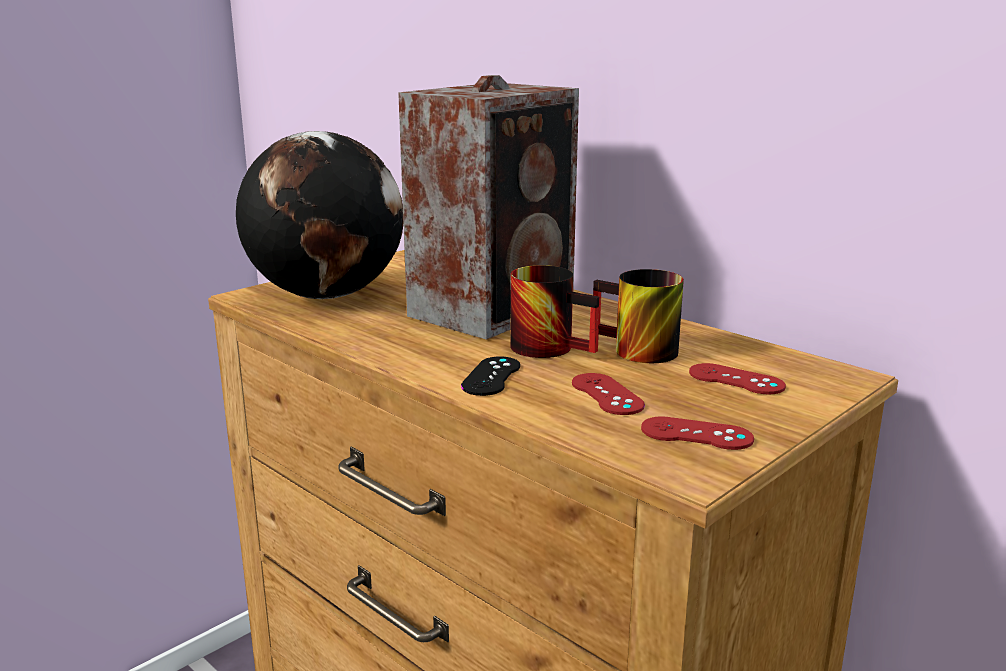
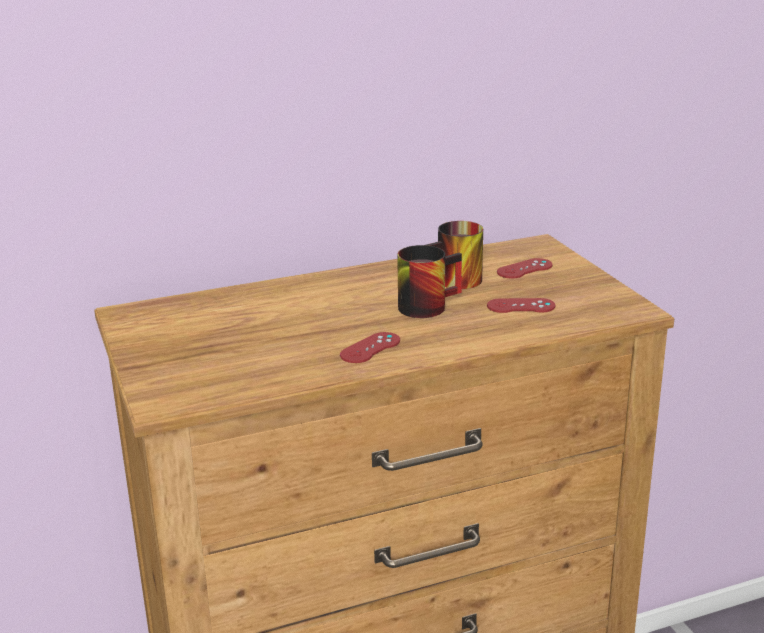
camera: 65 degrees left, 5 degrees up
(326, 295) = (207, 366): globe -> none
(491, 376) = (464, 333): black game controller -> none
(496, 309) = (324, 307): speaker -> none
(696, 434) = (592, 297): red game controller -> red game controller (370, 348)

